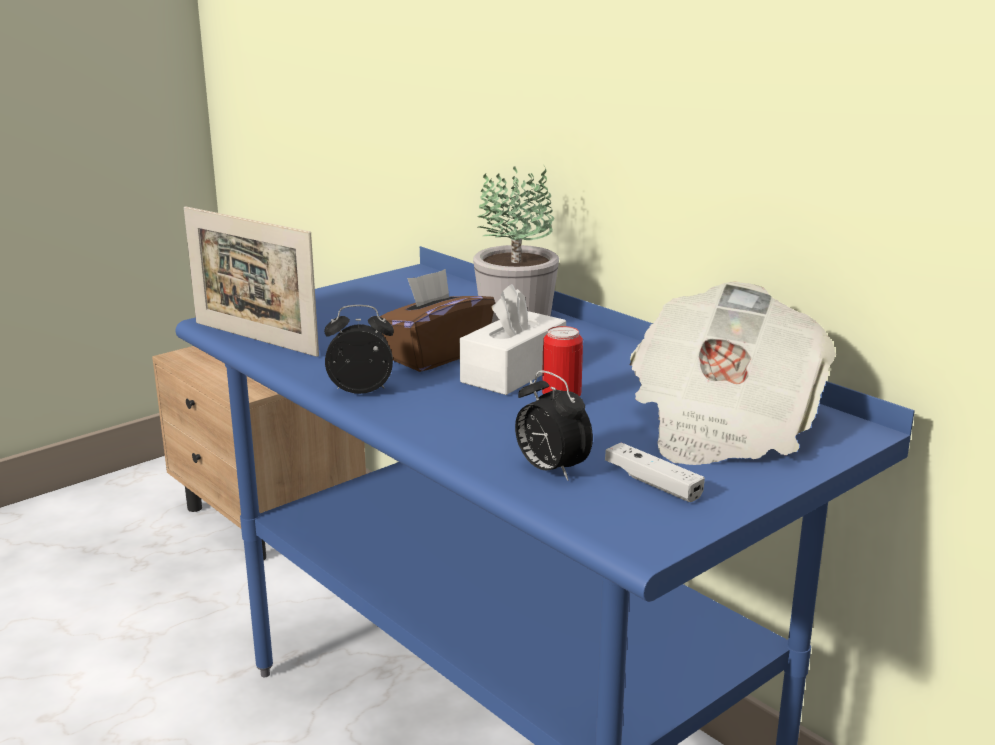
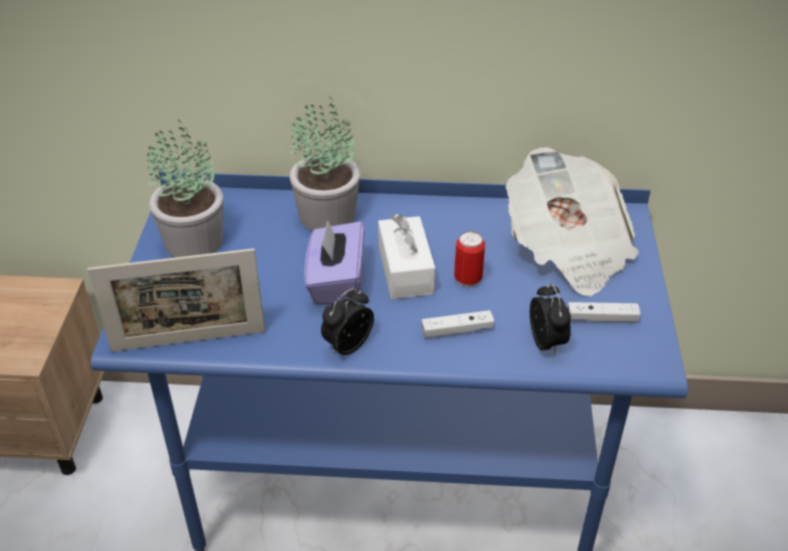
camera: 45 degrees left, 20 degrees up
(376, 295) = (192, 240): none -> potted plant
(435, 355) = (336, 282): brown tissue box -> purple tissue box
(477, 423) = (457, 330): none -> white game controller
(550, 470) = (547, 342): alarm clock -> alarm clock turned 105 degrees counterclockwise

